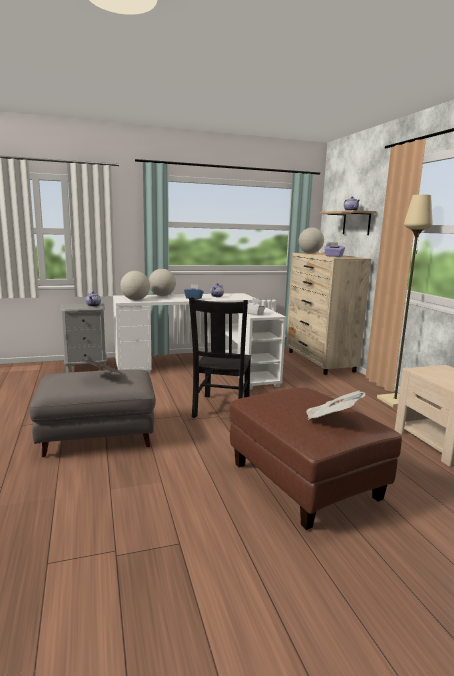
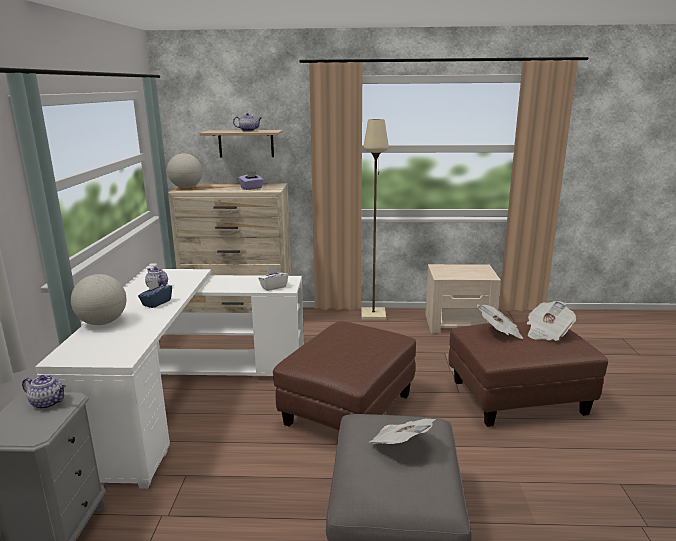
camera: 70 degrees left, 5 degrees up
(135, 299) = (118, 347): globe -> none
(221, 409) = (348, 410): black chair -> brown ottoman
(304, 398) = (499, 332): none -> newspaper

